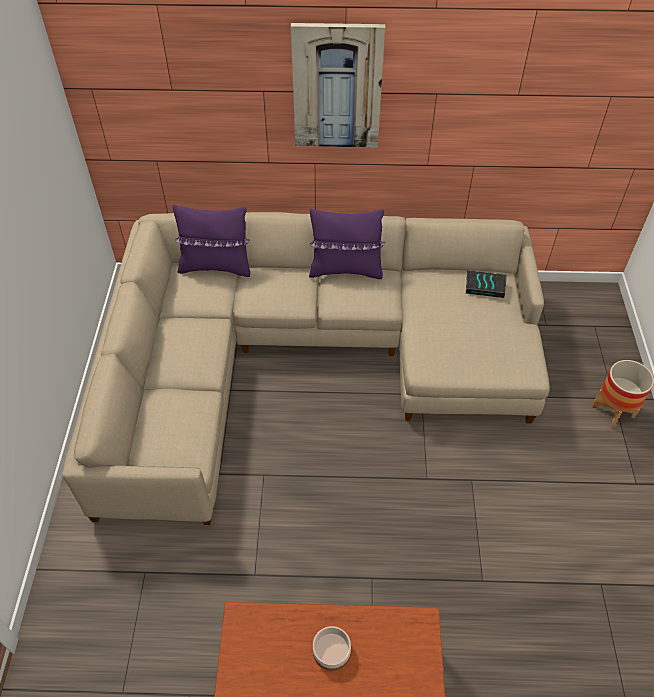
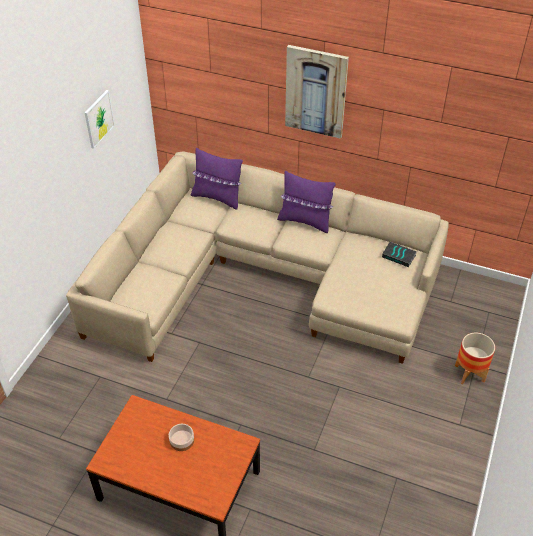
camera: 20 degrees right, 5 degrees down
(30, 194) = (99, 119): none -> picture

